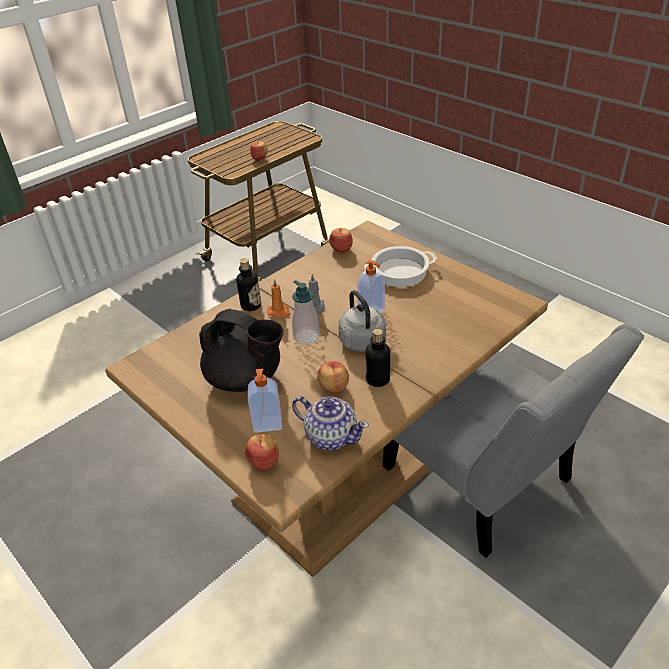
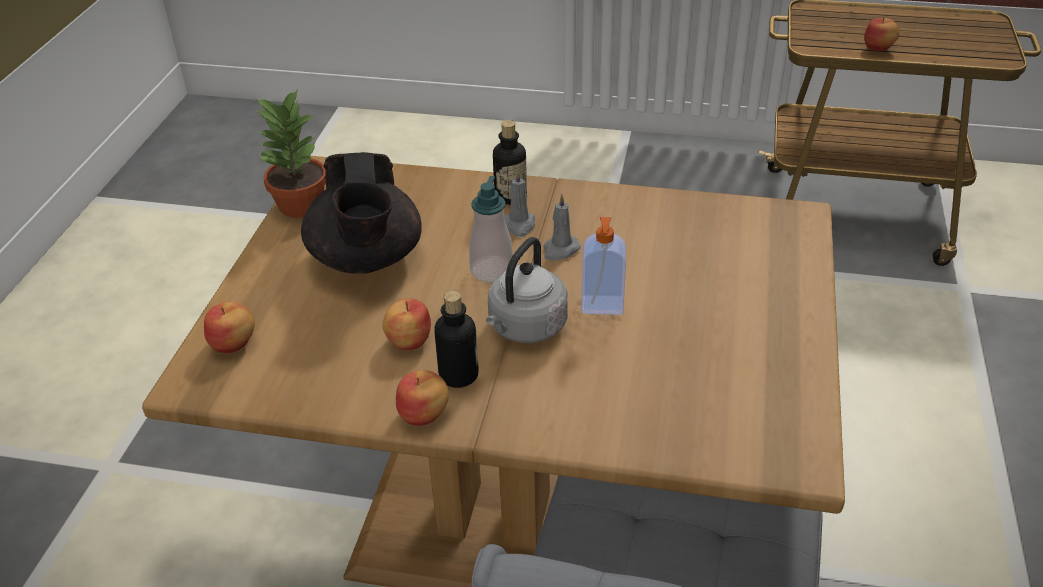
camera: 55 degrees right, 0 degrees up
(157, 388) = (299, 205): none -> potted plant
(267, 425) = (298, 316): soap dispenser -> none
(279, 312) = (519, 225): orange candle -> grey candle
(330, 436) = (315, 380): teapot -> none
(341, 249) = (722, 212): apple -> apple (424, 414)
(399, 272) = (730, 291): cooking pot -> none

